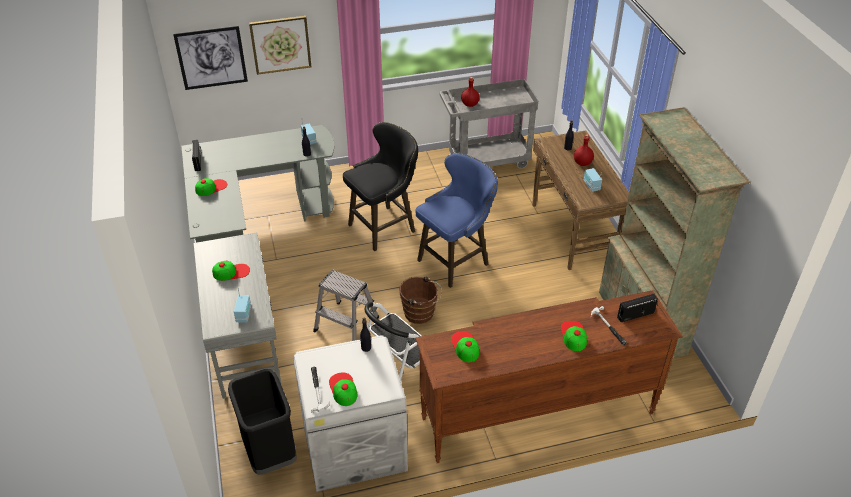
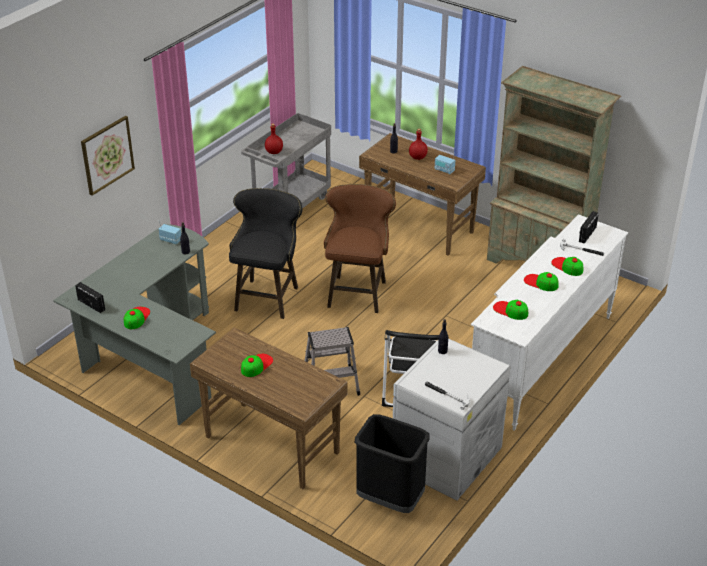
camera: 40 degrees left, 5 degrees down
(211, 58) = (51, 193): picture -> none
(244, 314) = (311, 387): radio -> none
(245, 347) = (271, 445): grey console table -> brown console table
(343, 389) = (463, 384): cap -> cap (541, 283)
(421, 314) = (379, 343): brown bucket -> none
(455, 261) = (357, 292): blue stool -> brown stool
(536, 415) = (541, 361): brown cabinet -> white cabinet

